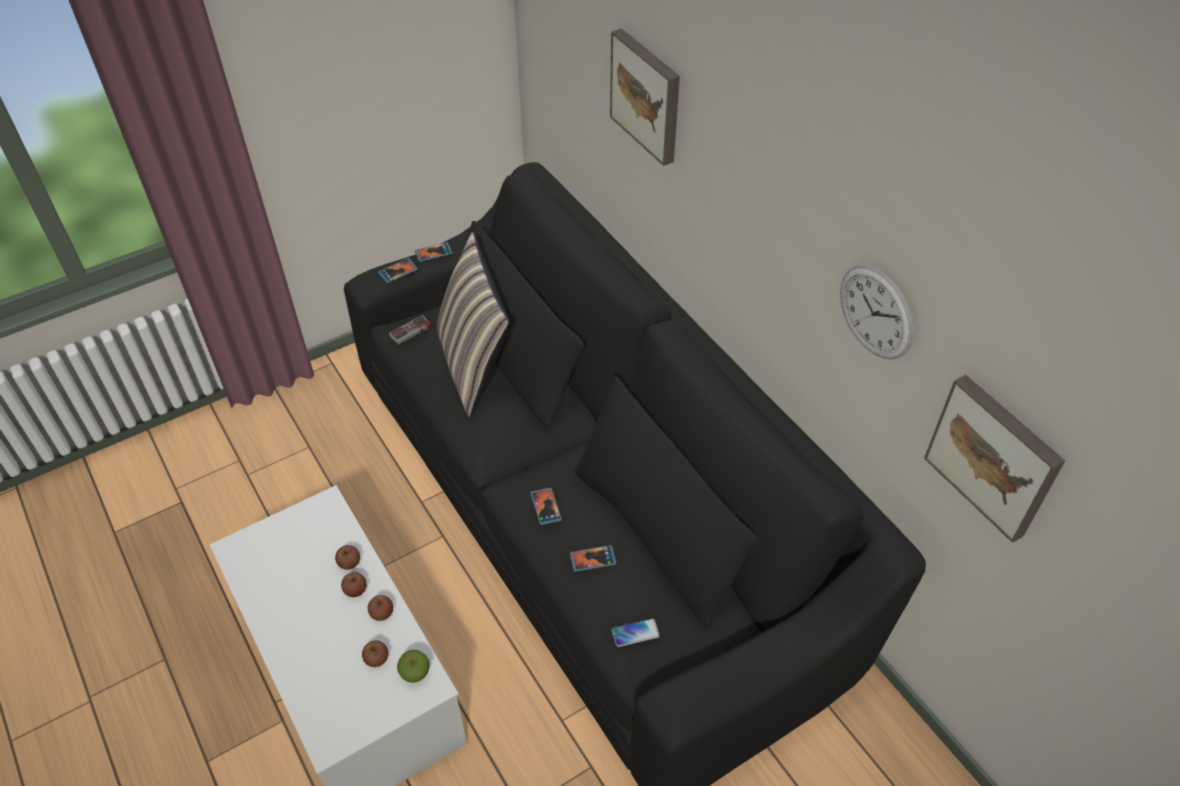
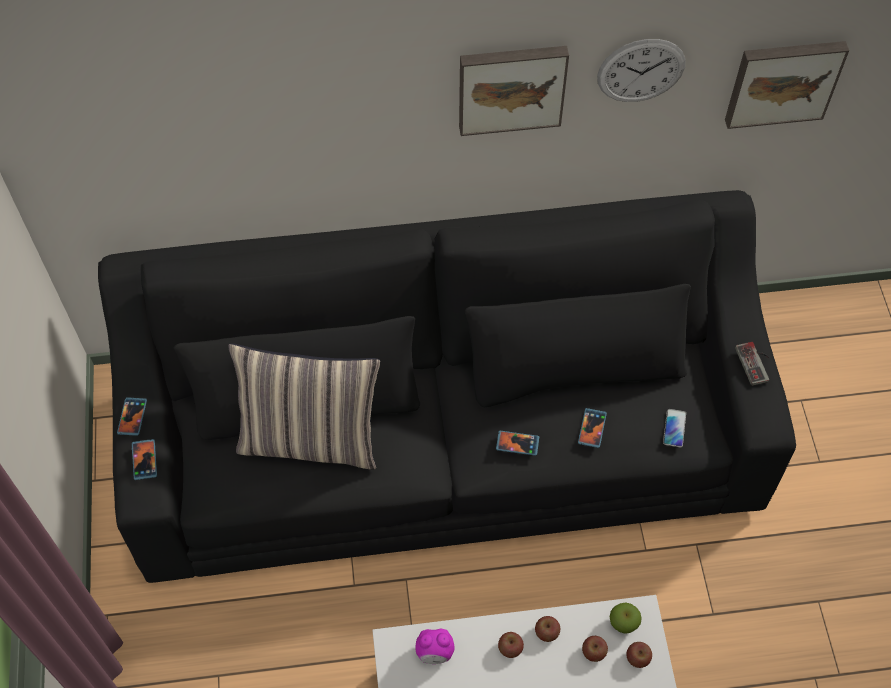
camera: 65 degrees left, 10 degrees up
(330, 535) = (435, 653): none -> alarm clock
(349, 563) = (476, 644): apple -> apple (637, 658)
(413, 334) = (228, 482): game controller -> game controller (756, 363)
(648, 95) = (283, 91): picture -> picture (511, 87)

